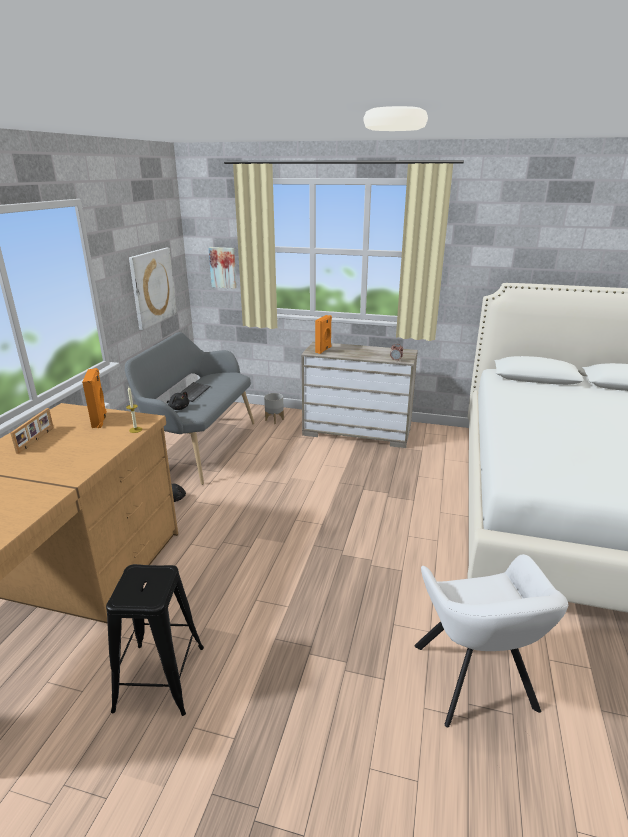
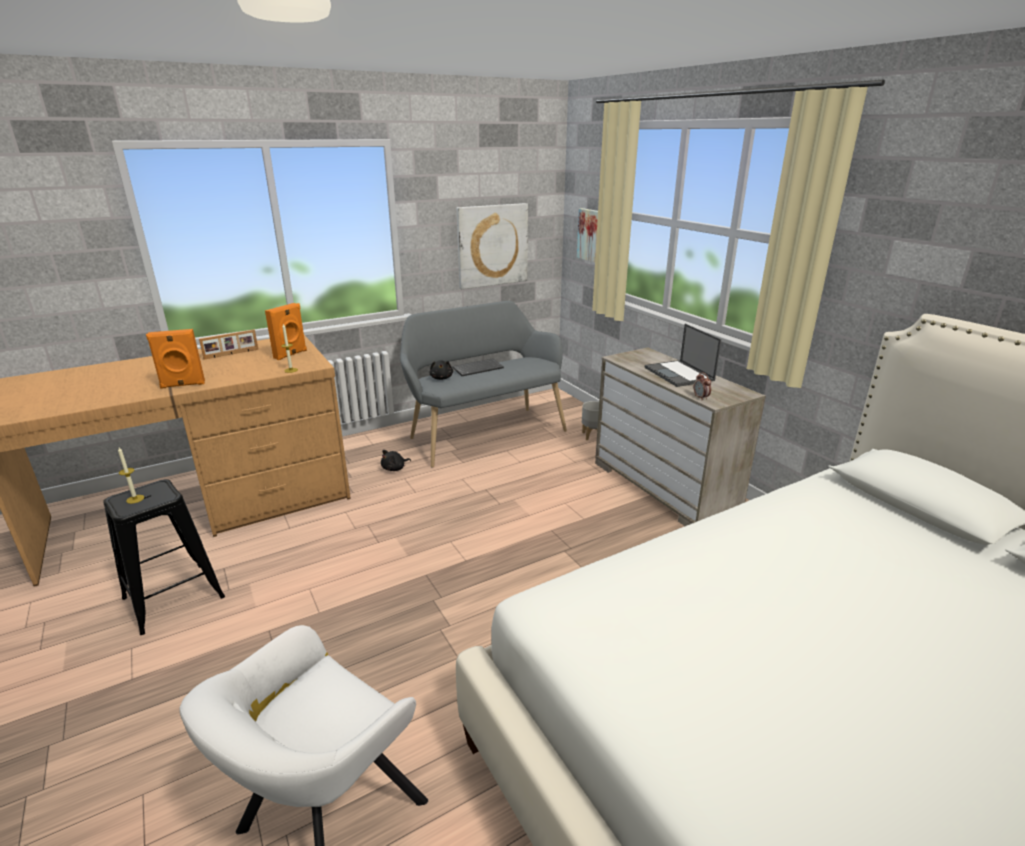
camera: 45 degrees right, 0 degrees up
(139, 590) = (135, 499): none -> candle
(323, 350) = (637, 359): orange speaker -> orange speaker (183, 385)
(361, 351) = (679, 374): none -> laptop

